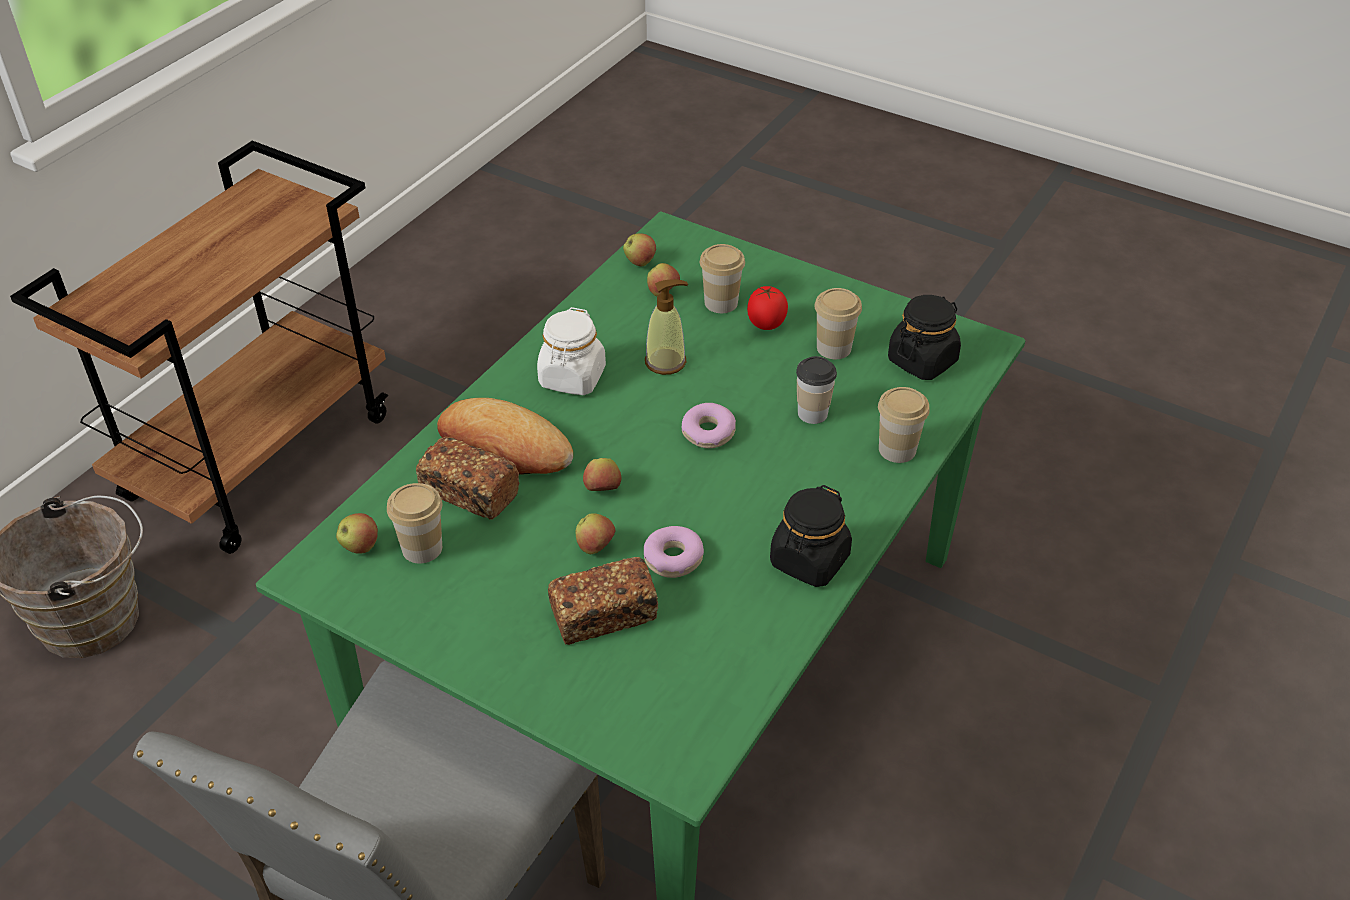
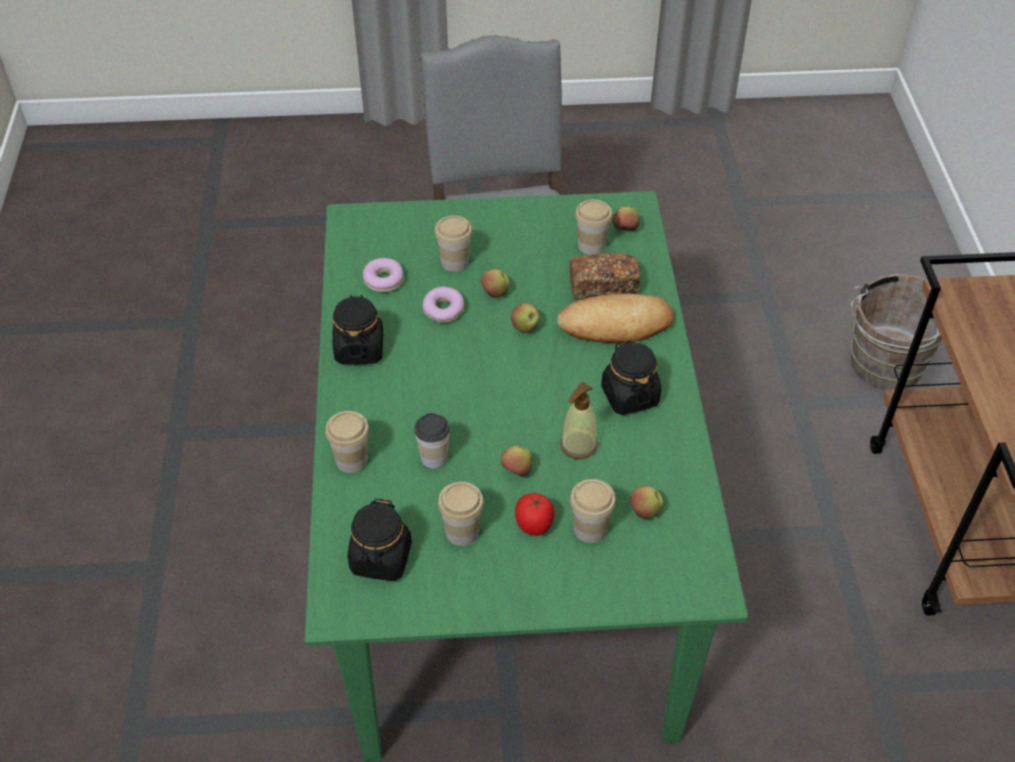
camera: 145 degrees right, 5 degrees up
(572, 378) = (629, 395): white jar -> black jar
(603, 615) = (454, 262): bread -> cup
(640, 263) = (696, 535): apple -> apple (517, 471)
(708, 433) = (495, 403): donut -> donut (383, 280)

